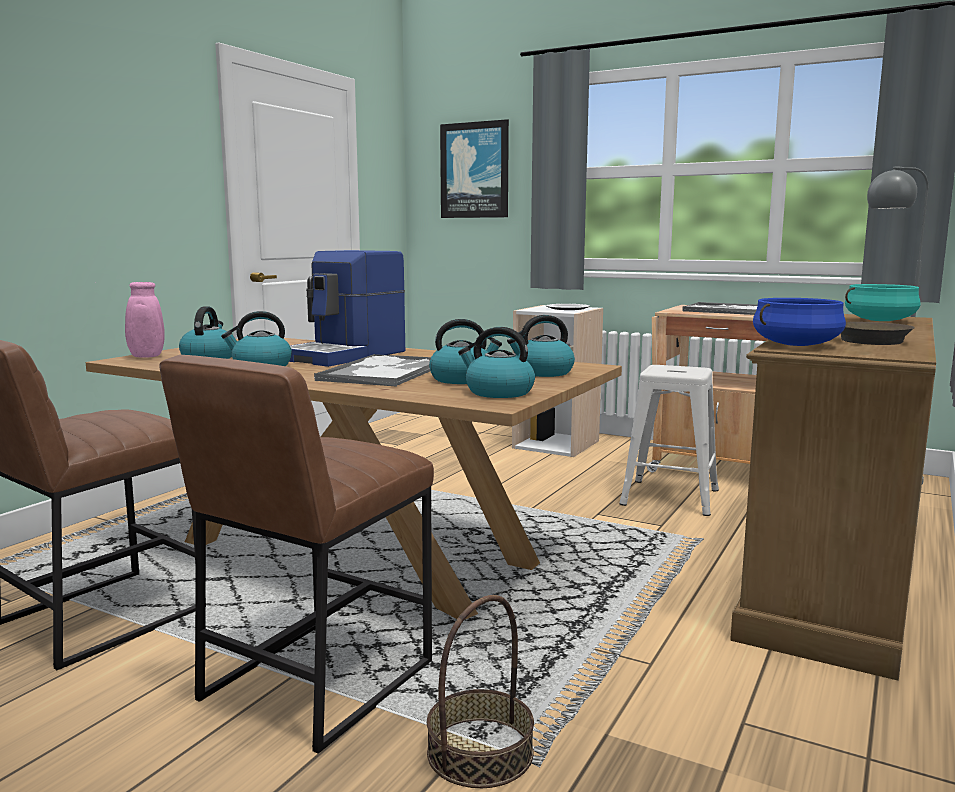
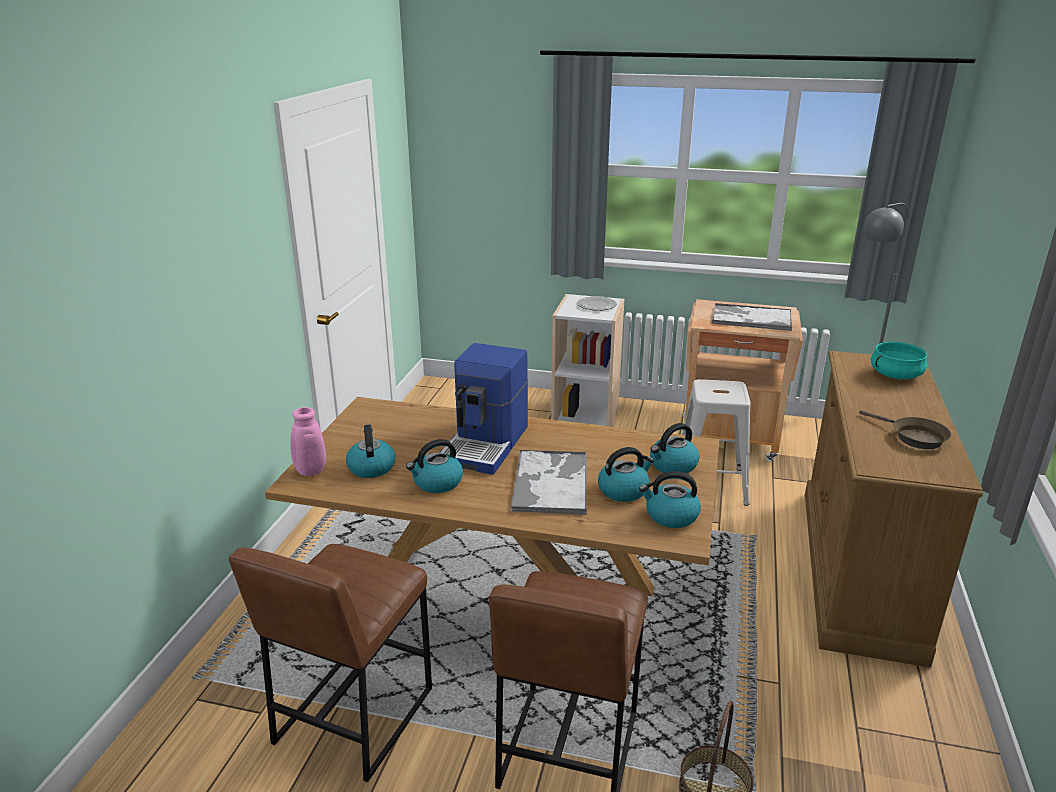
camera: 15 degrees left, 15 degrees up
(475, 170) = (487, 157): picture -> none
(795, 345) = (877, 457): blue cooking pot -> none

